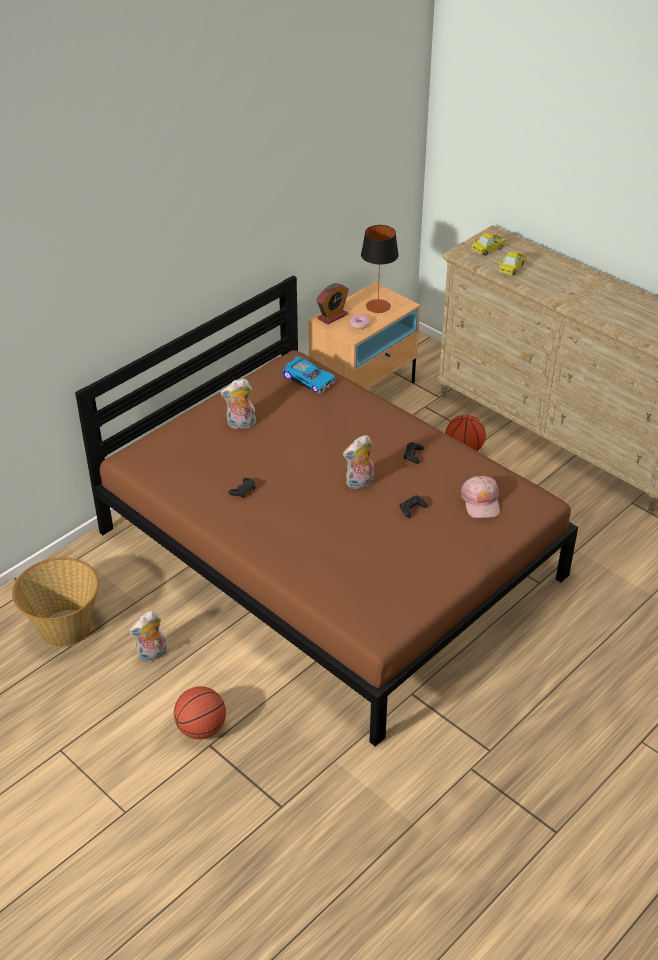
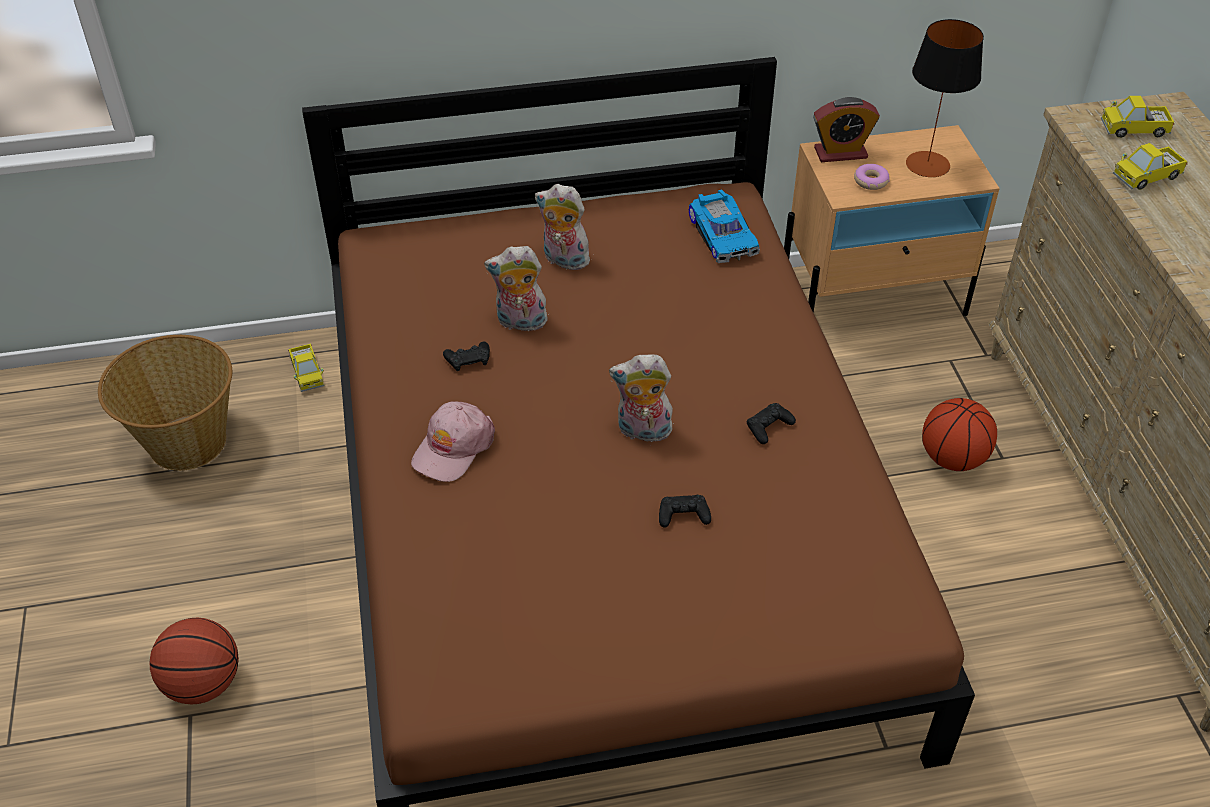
camera: 35 degrees right, 5 degrees up
(99, 562) = (307, 374): none -> toy truck
(152, 655) = (246, 539): plush toy -> plush toy (520, 323)
(481, 502) = (805, 562): pink cap -> pink cap (453, 448)

